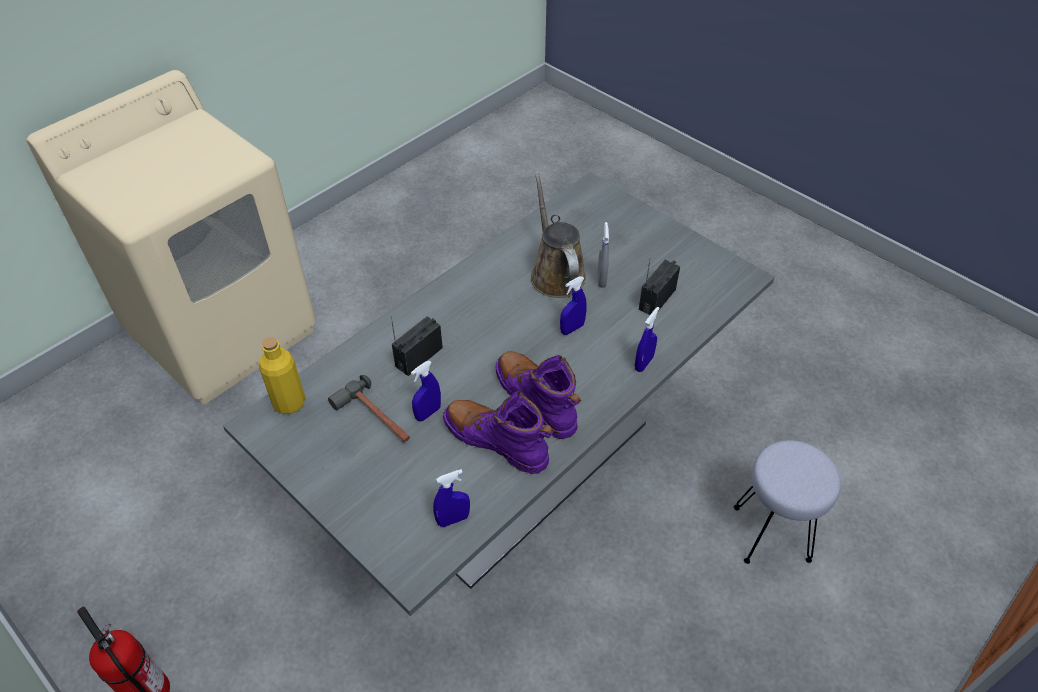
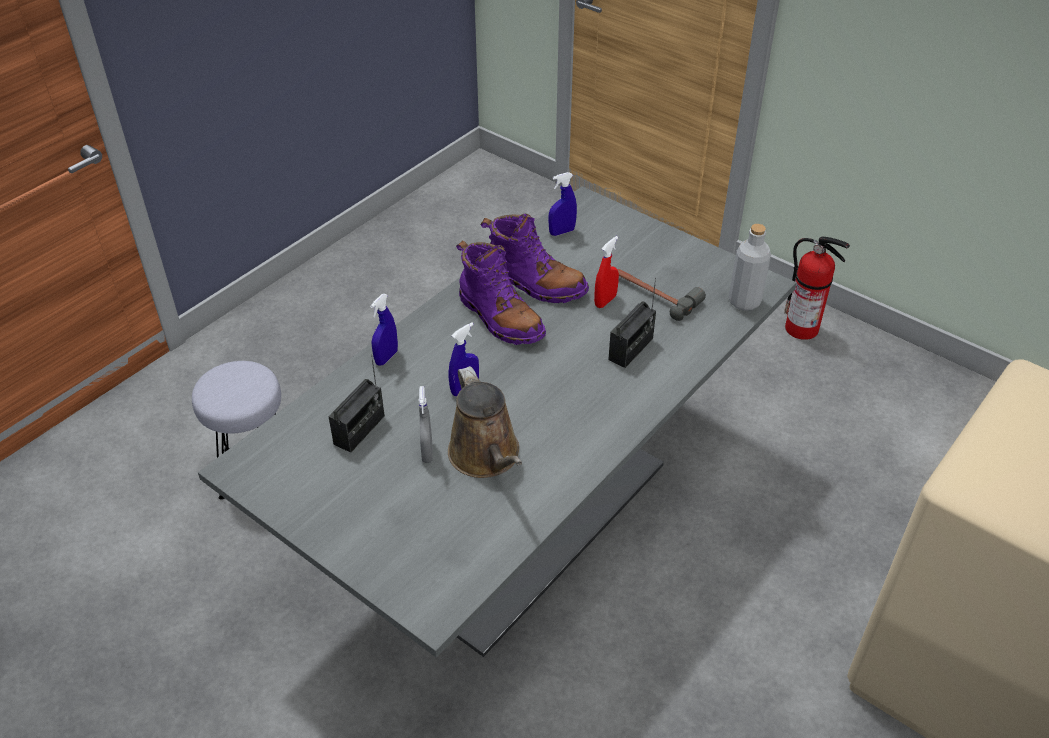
camera: 175 degrees right, 5 degrees down
(289, 403) = (744, 301): yellow bottle -> grey bottle
(428, 413) = (605, 301): blue spray bottle -> red spray bottle

